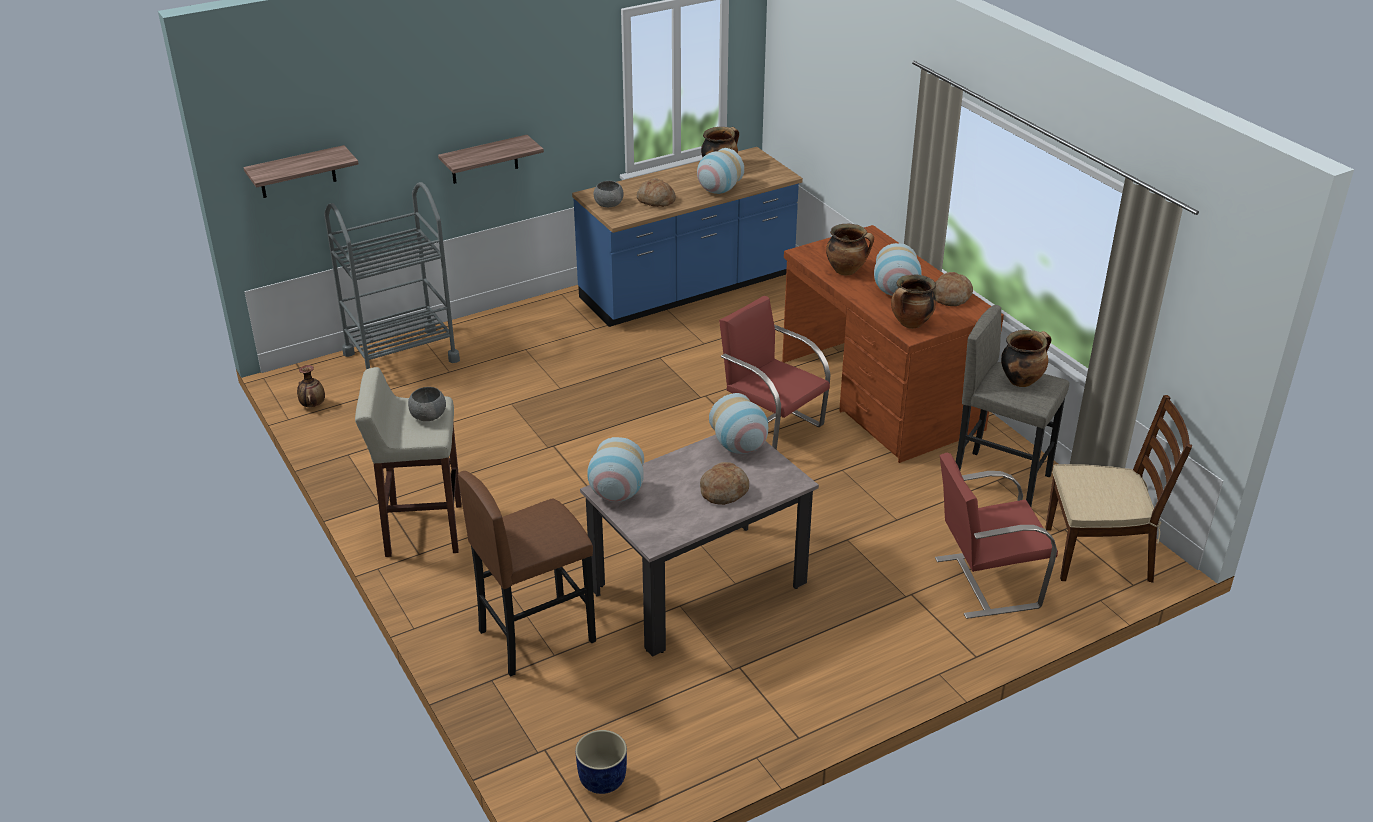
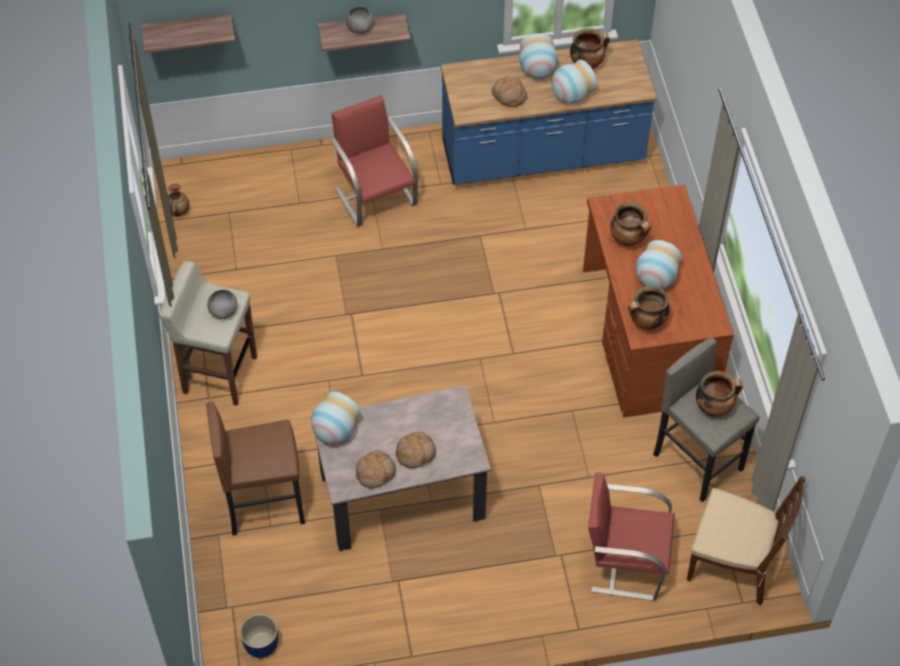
camera: 20 degrees right, 20 degrees up
(401, 357) = (266, 173): grey cart -> none
(608, 204) = (465, 90): grey bowl -> grey bowl (359, 28)
(740, 447) = (449, 411): vase -> vase (537, 71)
(771, 427) = (536, 346): red chair -> red chair (375, 196)
(950, 297) = (700, 299): bread -> bread (375, 472)

